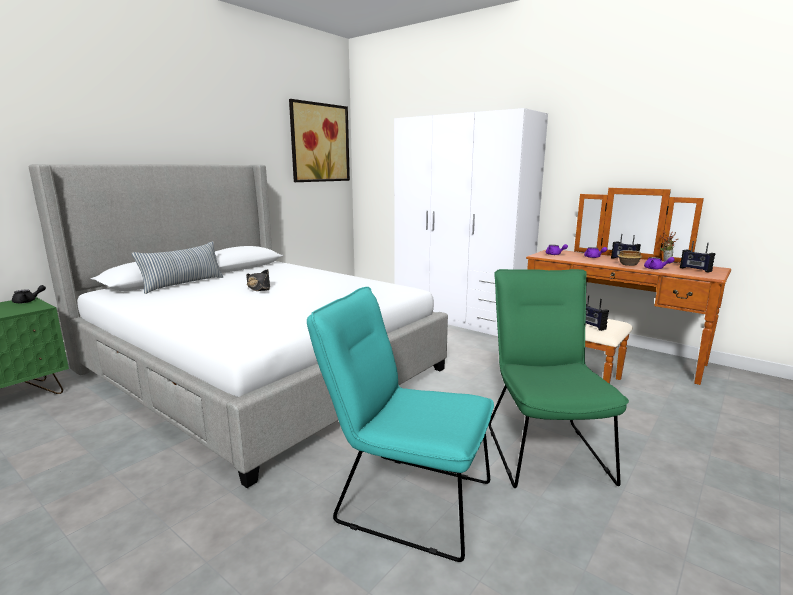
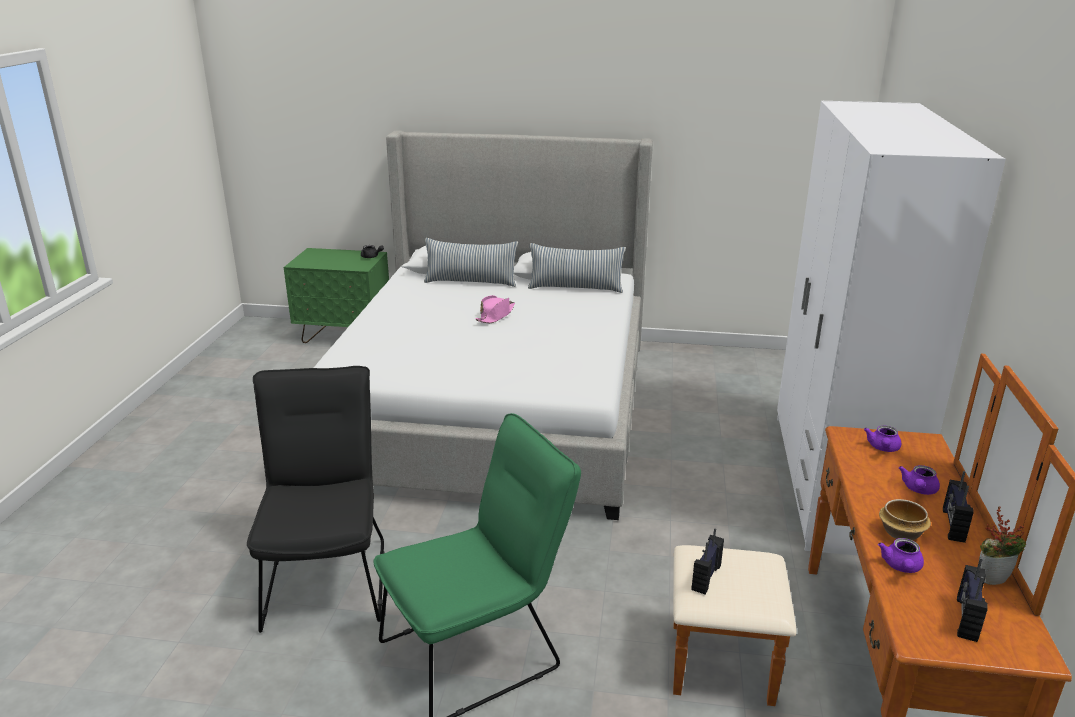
camera: 60 degrees right, 10 degrees up
(258, 287) = (495, 315): black hat -> pink hat
(261, 268) = (575, 288): none -> pillow
(320, 143) = (795, 105): picture -> none
(404, 499) = (327, 576): turquoise chair -> black chair

